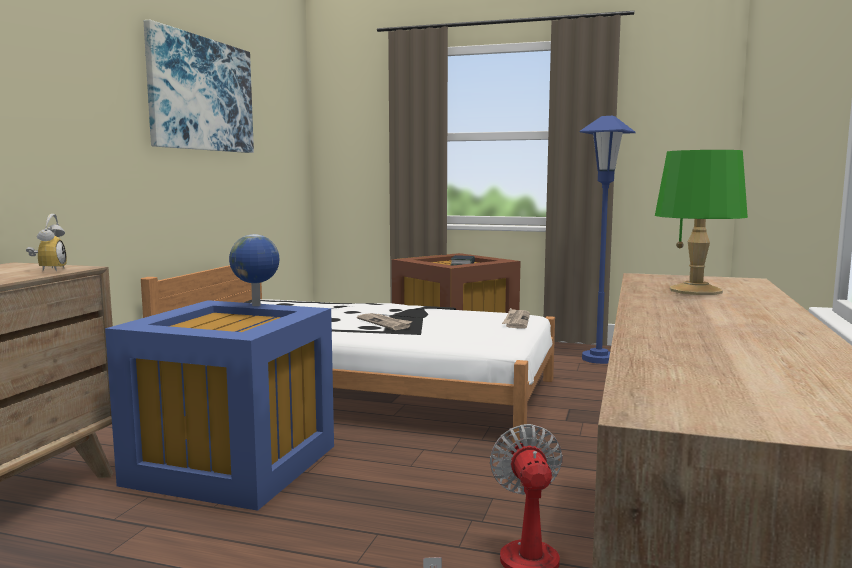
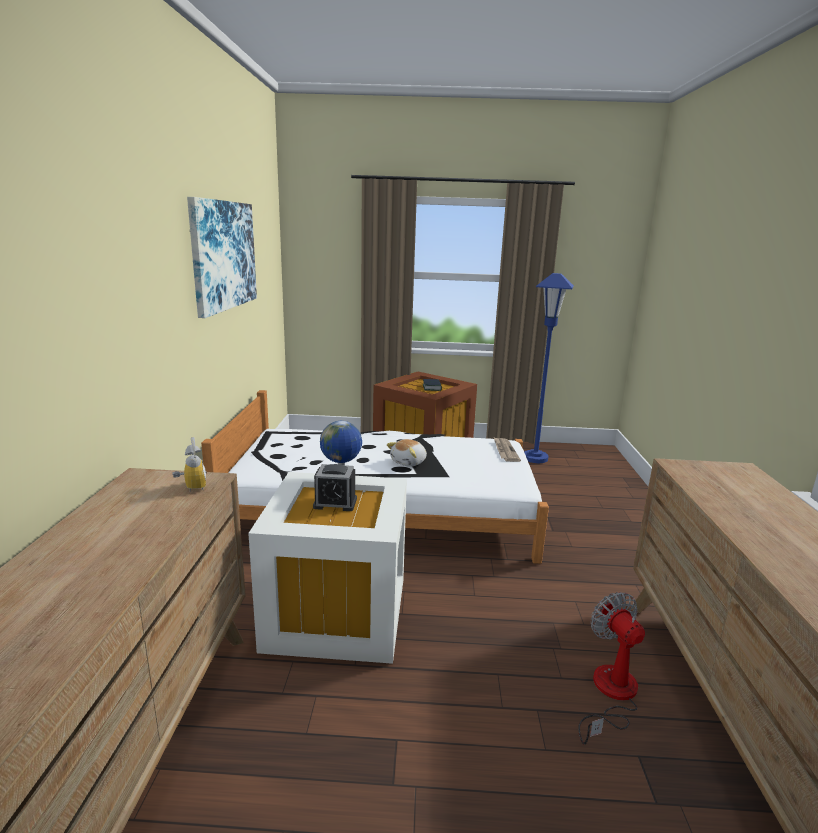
camera: 15 degrees left, 10 degrees up
(230, 322) = (335, 503): none -> alarm clock
(236, 464) = (339, 612): blue storage box -> white storage box
(385, 323) = (409, 462): newspaper -> plush toy
(696, 291) = (738, 494): green table lamp -> none

